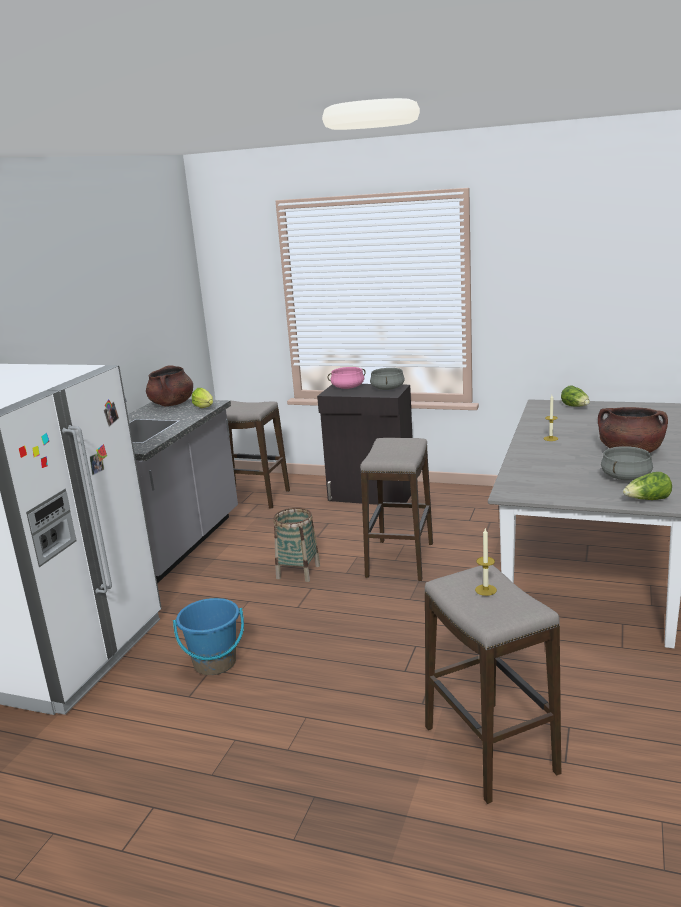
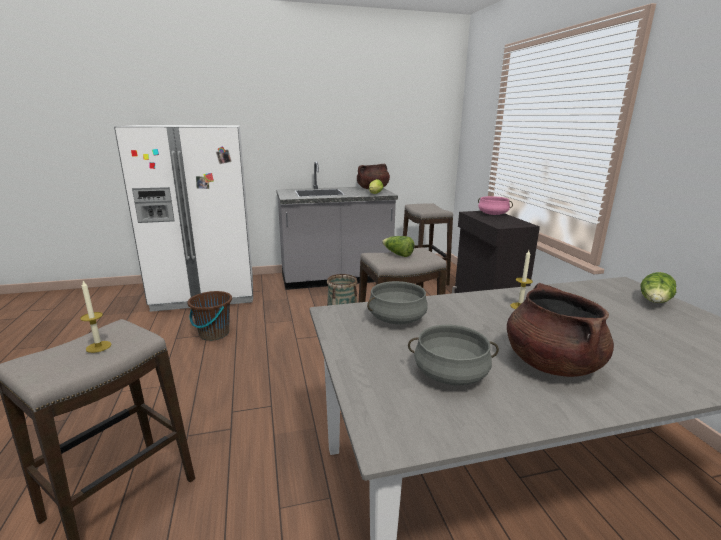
camera: 55 degrees right, 0 degrees up
(215, 663) = (214, 334): blue bucket -> brown bucket
(387, 388) = (513, 222): grey cooking pot -> grey cooking pot (397, 318)
(647, 500) = (380, 405): lettuce -> lettuce (397, 254)

